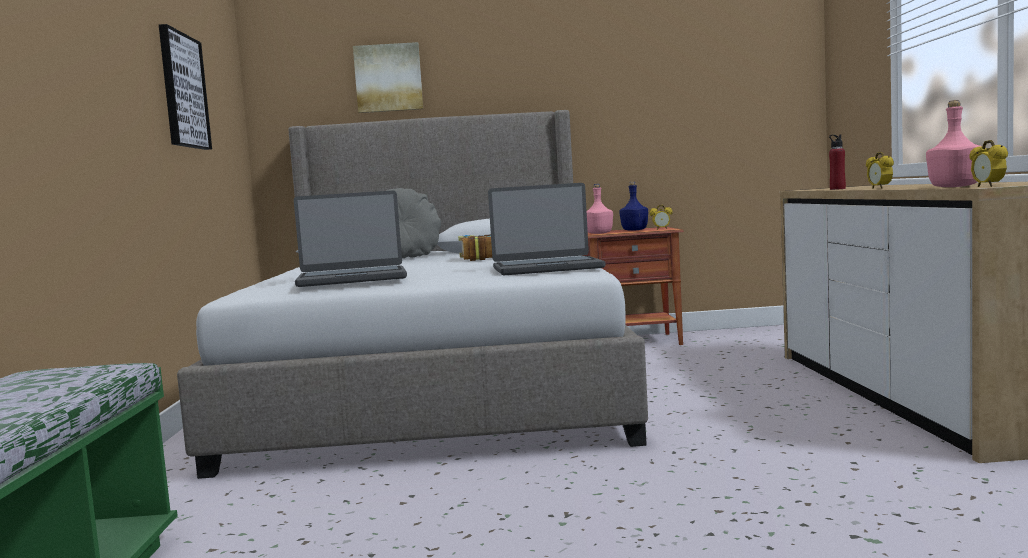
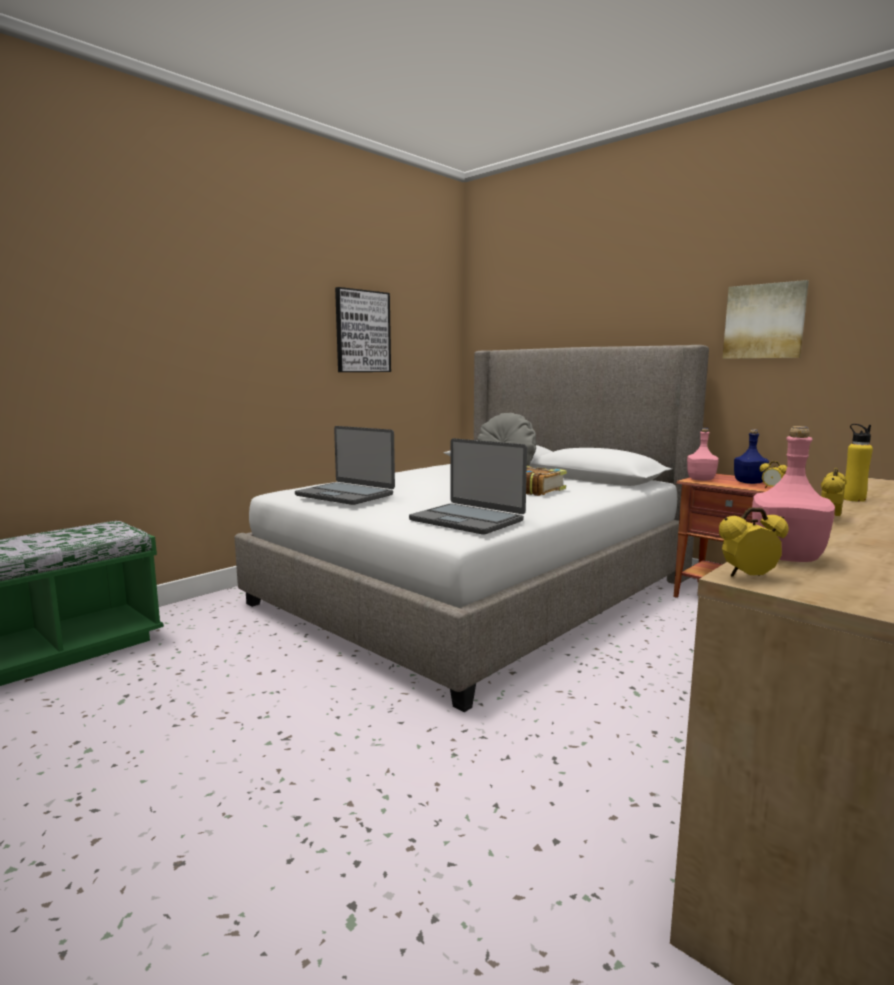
camera: 45 degrees right, 5 degrees up
(388, 78) = (557, 309): picture -> picture (764, 321)
(837, 189) = (853, 499): red bottle -> yellow bottle
(988, 186) = (748, 578): alarm clock -> alarm clock turned 45 degrees clockwise

